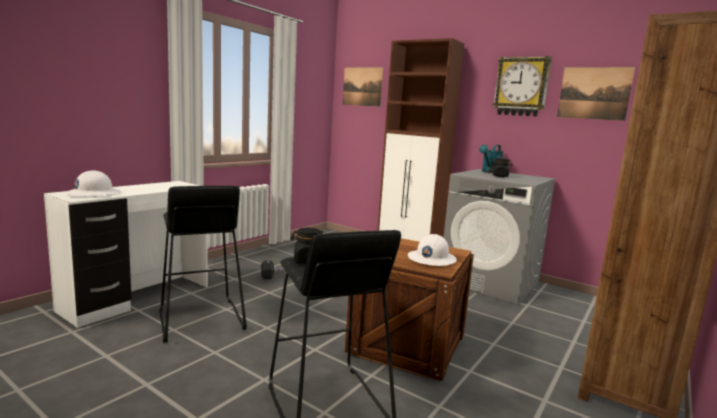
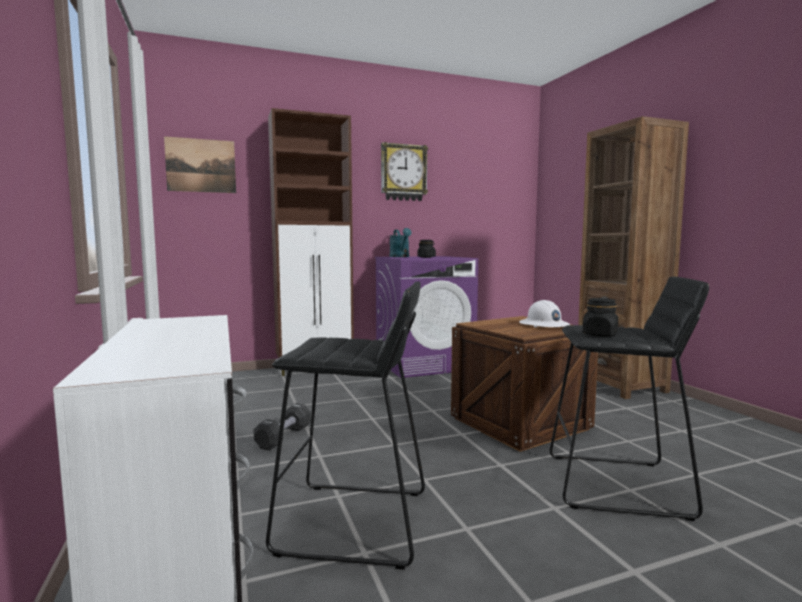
camera: 55 degrees left, 5 degrees down
(93, 194) = (166, 356): white hard hat -> none
(490, 282) = (424, 364): grey washing machine -> purple washing machine
(594, 93) = (460, 180): picture -> none

